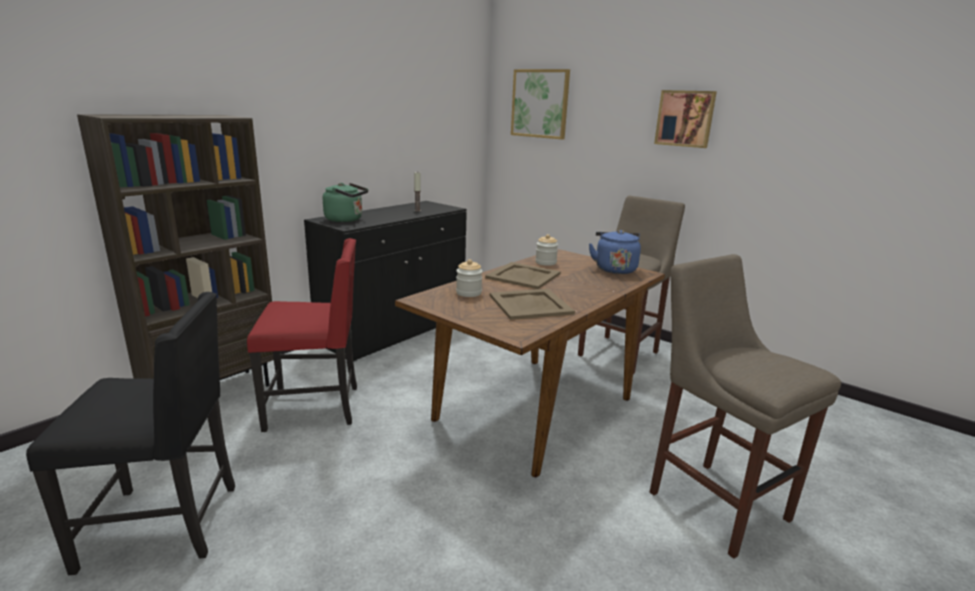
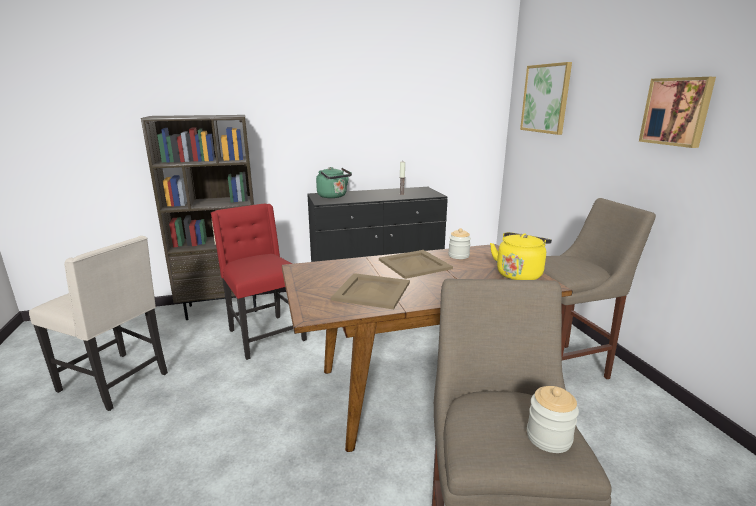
camera: 35 degrees right, 0 degrees up
(166, 524) = (117, 382): black chair -> beige chair
(315, 407) = (264, 335): red chair -> red chair turned 150 degrees counterclockwise
(468, 293) = (342, 270): jar -> jar (548, 437)
(614, 269) = (519, 274): blue kettle -> yellow kettle

